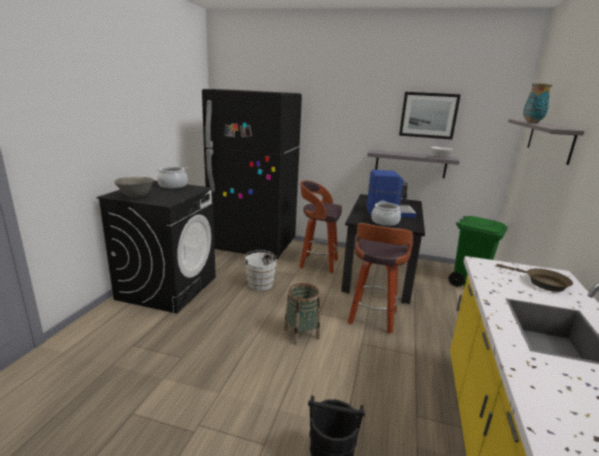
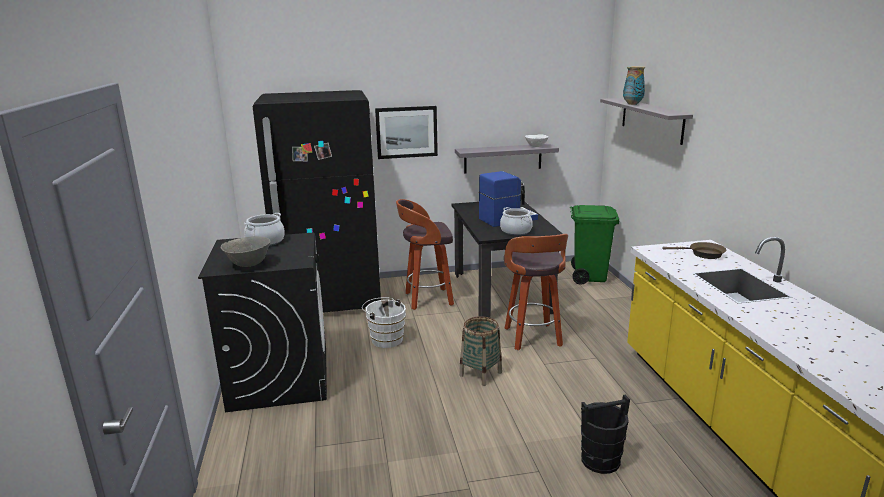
camera: 25 degrees left, 0 degrees up
(428, 115) = (515, 101): picture -> picture (406, 132)

